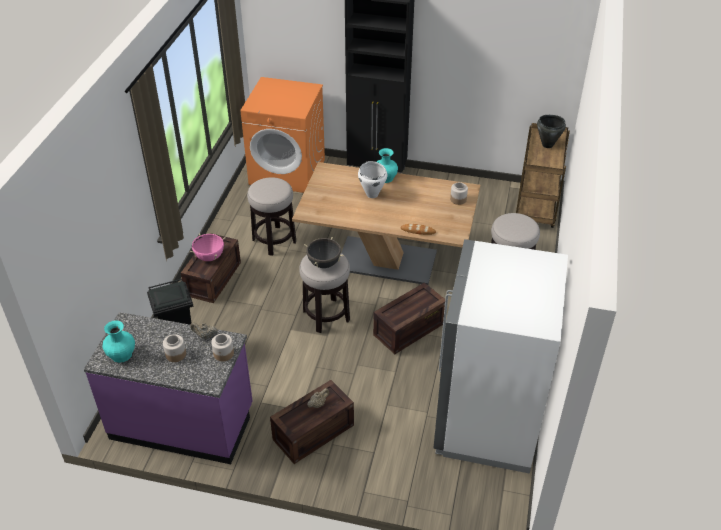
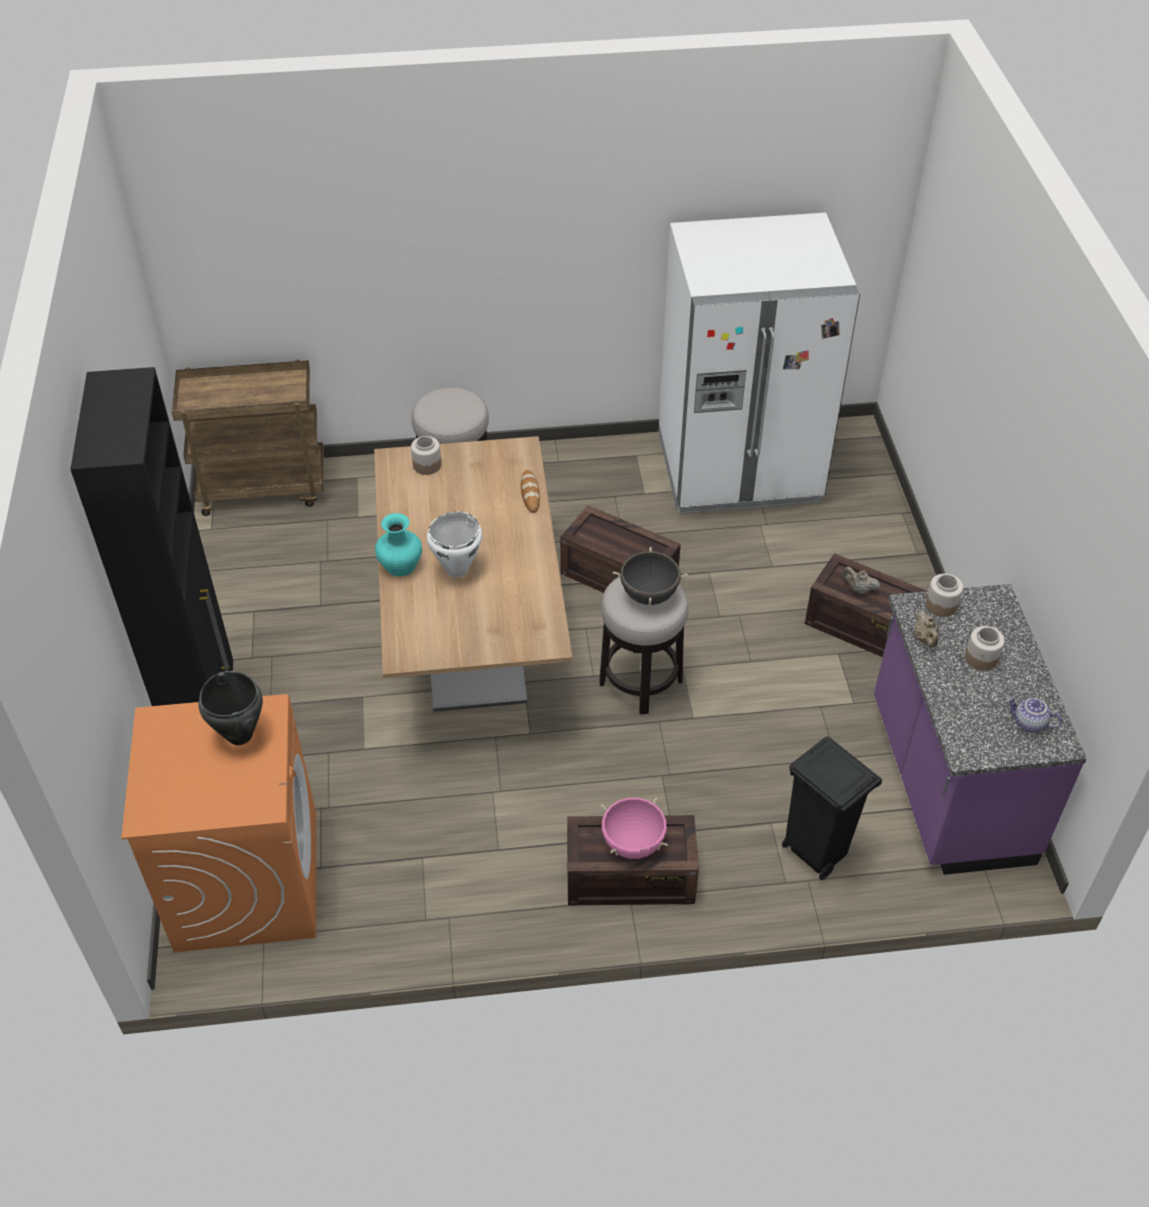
camera: 110 degrees left, 5 degrees up
(121, 354) = (1029, 724): turquoise vase -> teapot
(274, 241) = (484, 820): stool -> none
(547, 145) = (227, 394): black cooking pot -> black cooking pot (239, 736)

